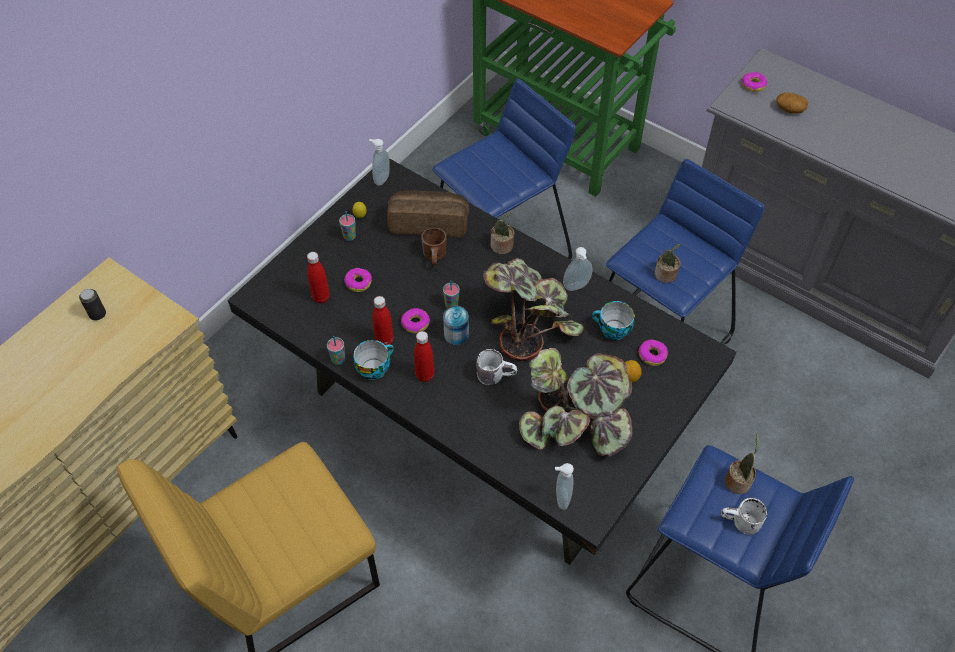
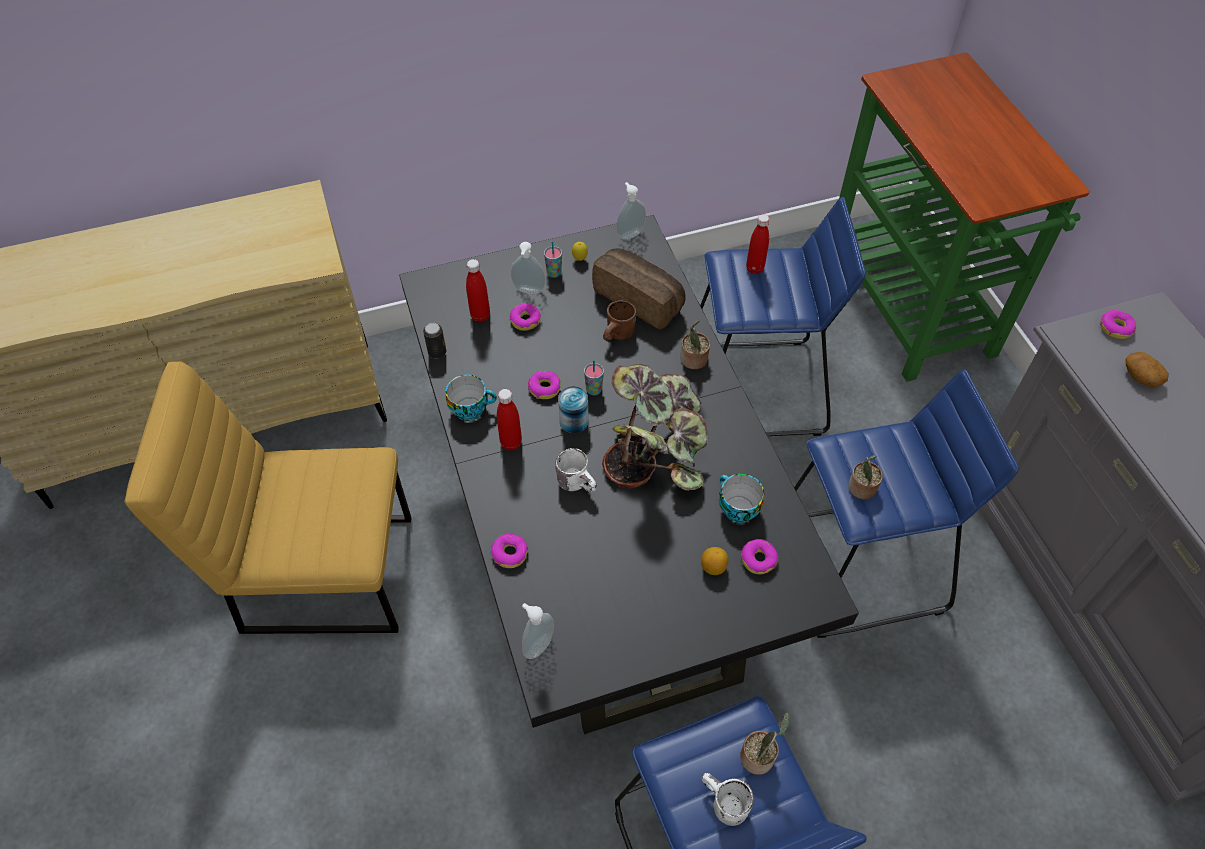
camera: 35 degrees right, 0 degrees up
(97, 314) = (268, 224): can -> can (437, 352)
(338, 360) = (446, 382): cup -> none
(384, 341) = (502, 388): red bottle -> red bottle (754, 268)
(490, 450) = (510, 553): none -> donut
(575, 423) = (616, 579): potted plant -> none
(577, 287) = (736, 443): soap dispenser -> soap dispenser (528, 291)

